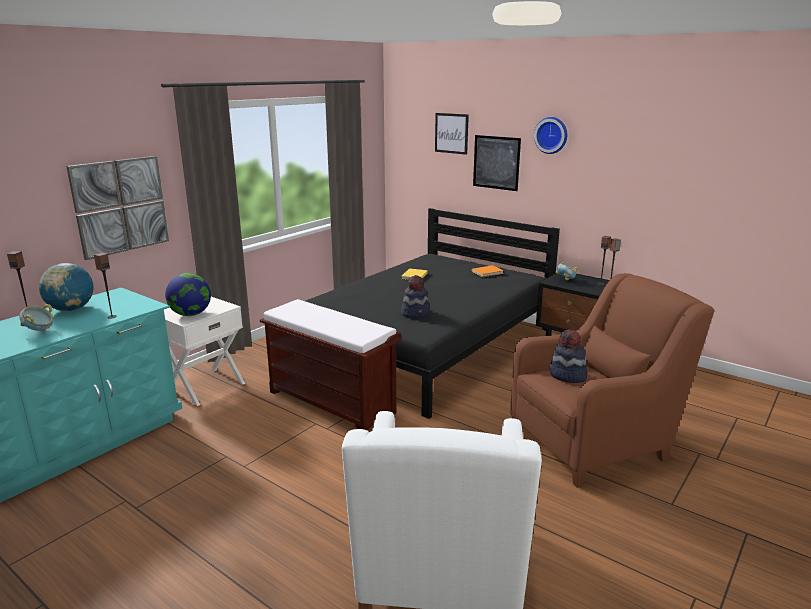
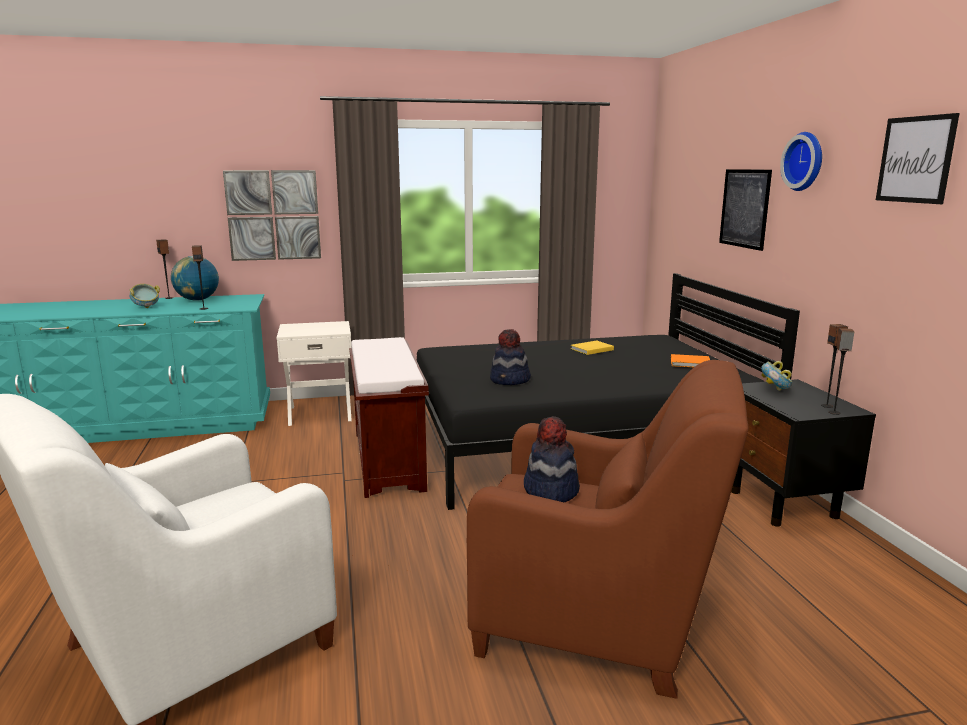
camera: 40 degrees right, 5 degrees down
(191, 314) = (302, 330): globe -> none
(451, 133) = (706, 169): picture -> picture (915, 159)

